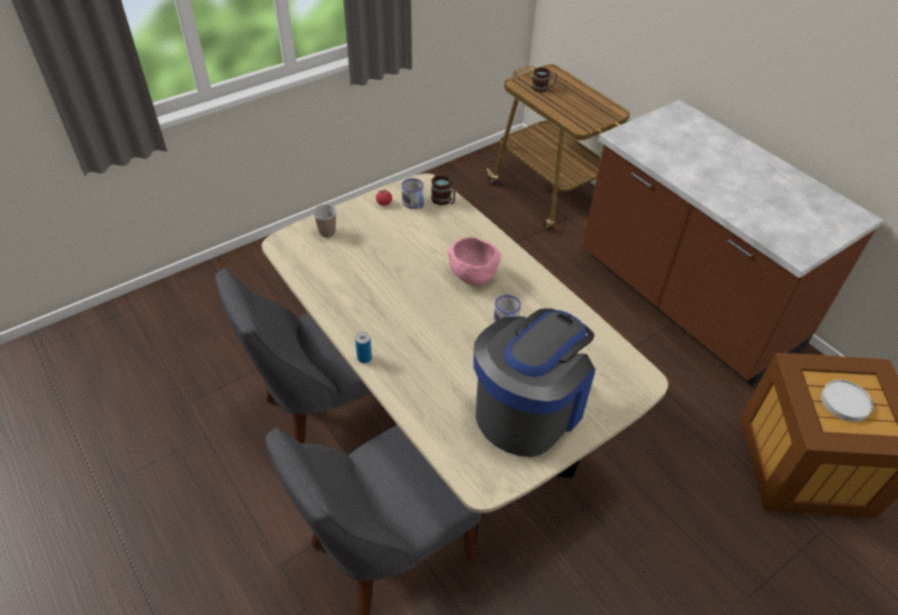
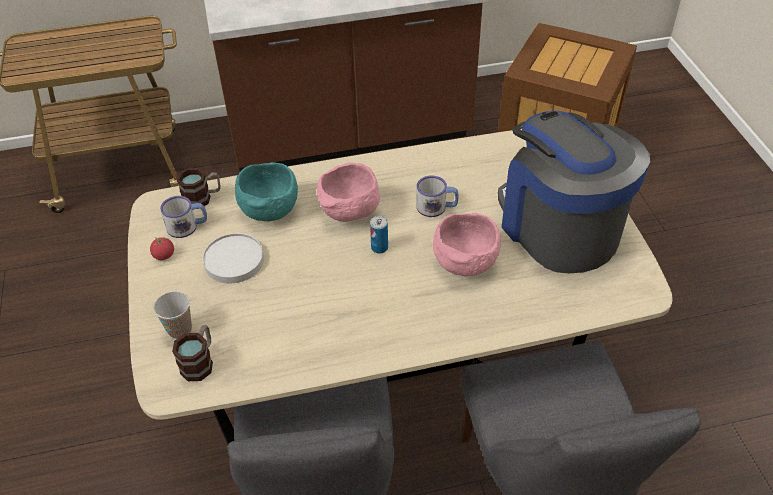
camera: 65 degrees left, 0 degrees up
(364, 358) = (431, 346): can -> can (379, 247)
(451, 235) = (270, 210): none -> turquoise bowl
(456, 356) = (465, 262): none -> pink bowl
(543, 88) = (47, 58): mug -> mug (200, 362)
(844, 402) = (570, 63): white plate -> white plate (234, 261)

